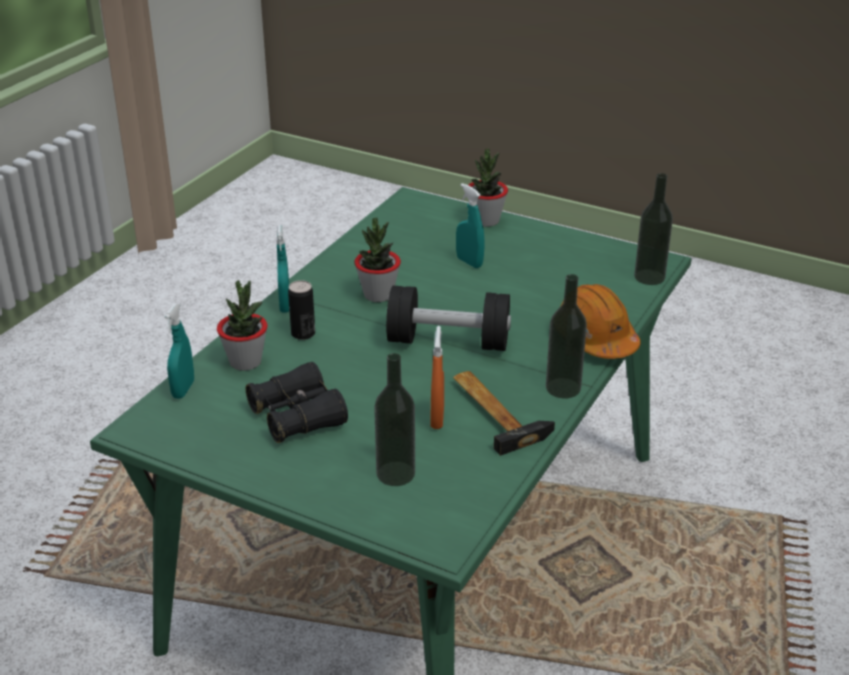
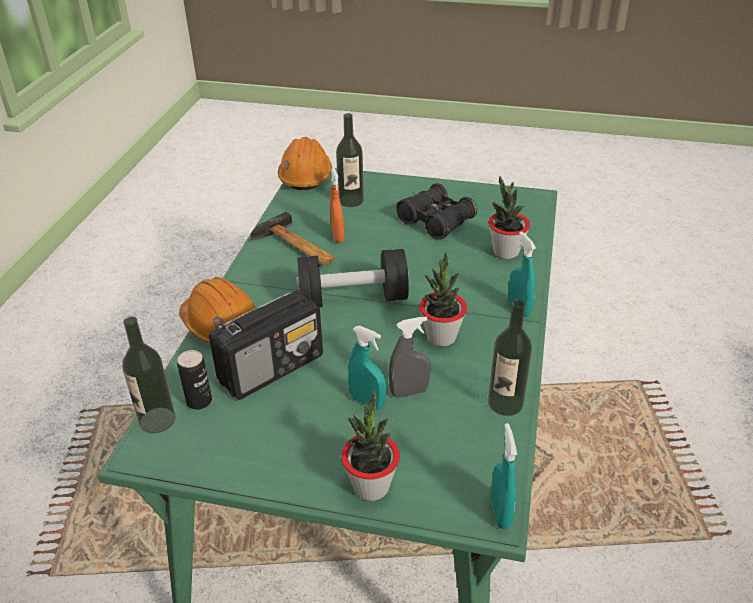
camera: 165 degrees right, 5 degrees up
(183, 390) = (530, 225): turquoise spray bottle -> turquoise spray bottle (500, 512)
(303, 334) = (480, 283): can -> can (199, 401)
(431, 263) = (409, 392): none -> grey spray bottle
(449, 539) = (306, 176): none -> orange hard hat
(546, 296) = (272, 368): none -> radio
(563, 388) = (247, 274): bottle -> bottle (505, 403)

